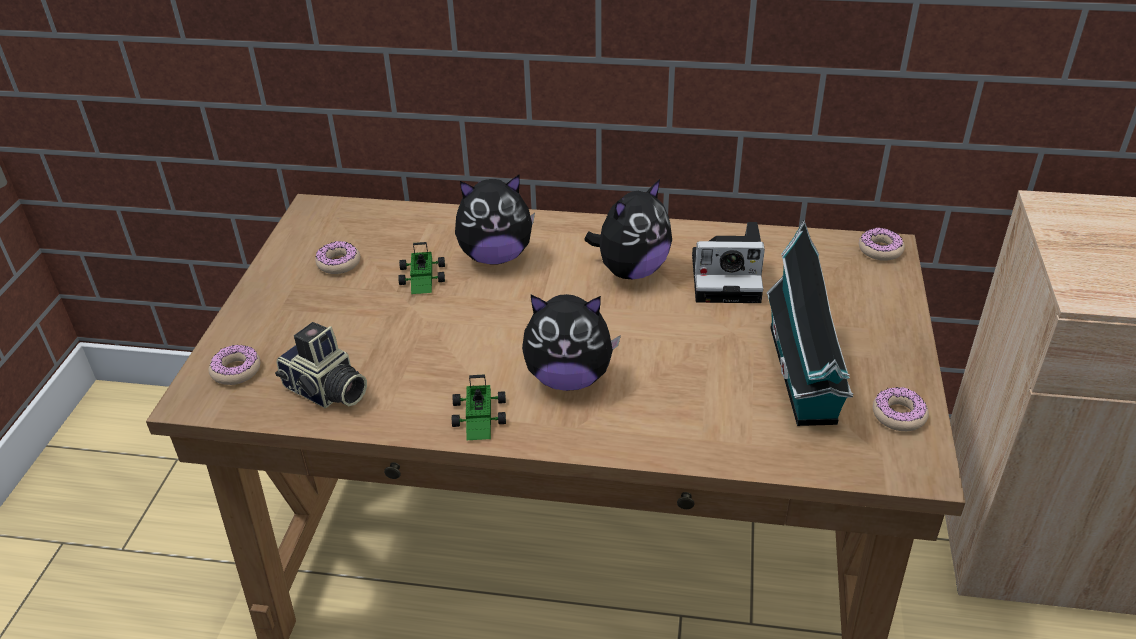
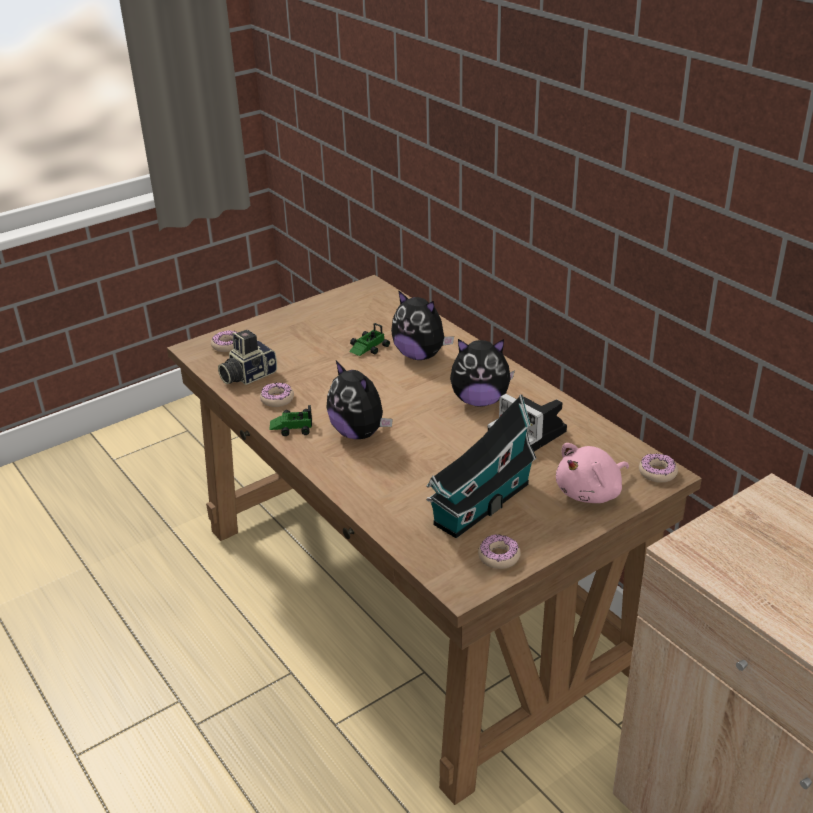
camera: 45 degrees right, 5 degrees down
(325, 392) = (247, 375): camera -> camera turned 60 degrees clockwise
(339, 263) = (340, 319): donut -> donut (277, 399)
(479, 418) = (291, 425): toy car -> toy car turned 45 degrees clockwise
(864, 301) = (591, 492): none -> pink plush toy

